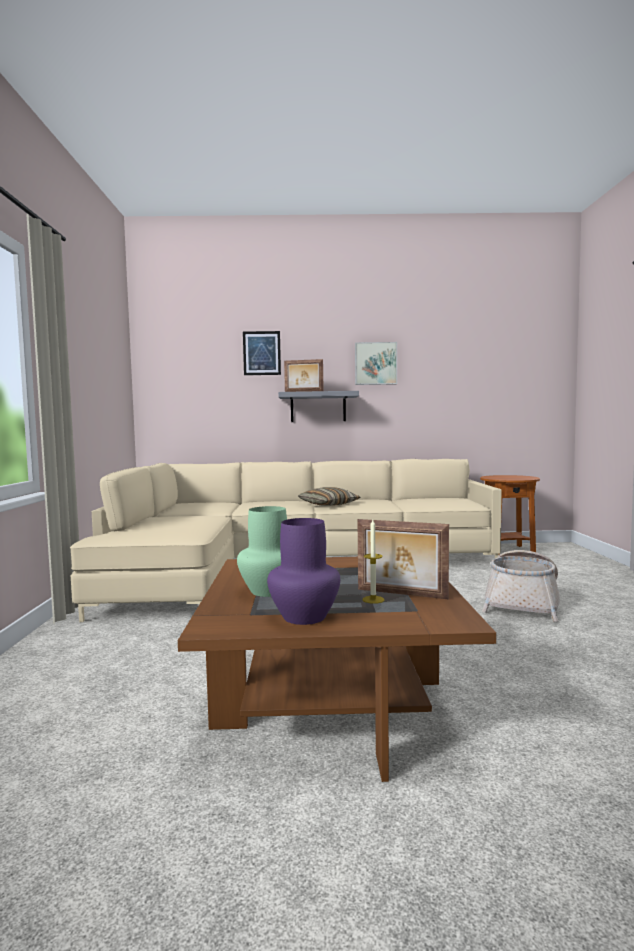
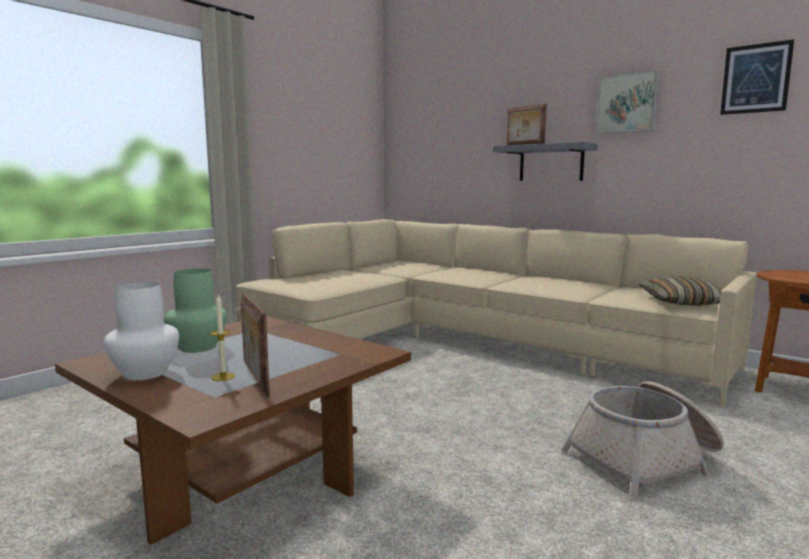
camera: 40 degrees right, 5 degrees up
(261, 353) = (494, 101): picture -> picture (755, 78)
(305, 616) = (146, 373): purple vase -> white vase
(328, 504) = (519, 281): pillow -> pillow (682, 302)

